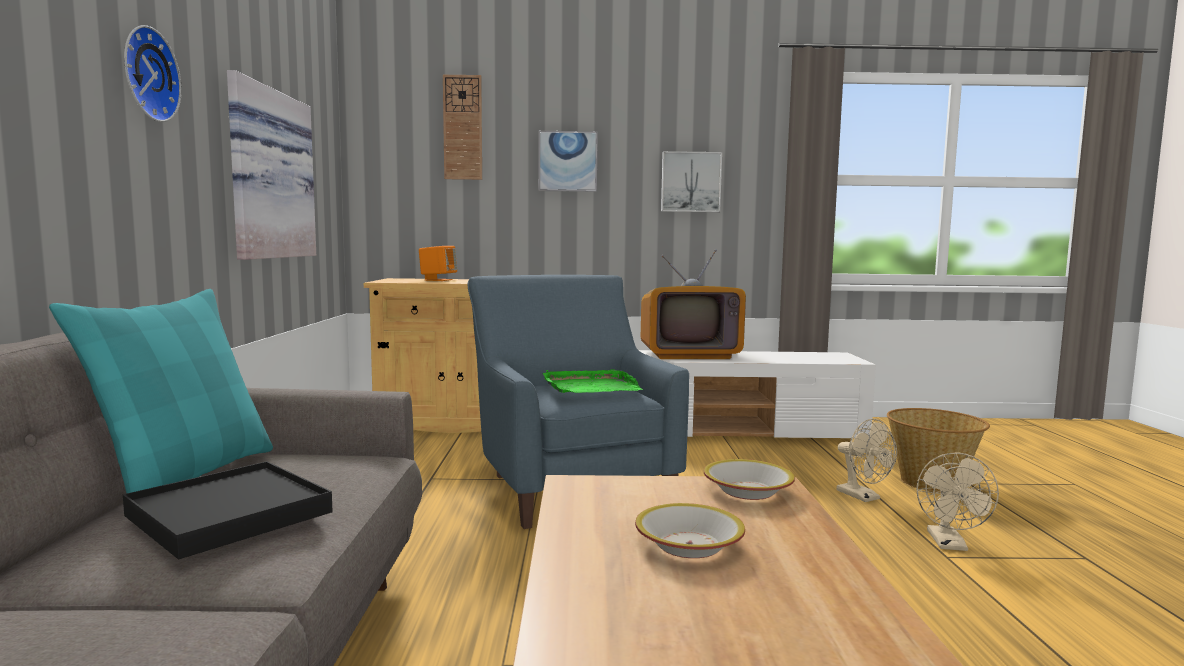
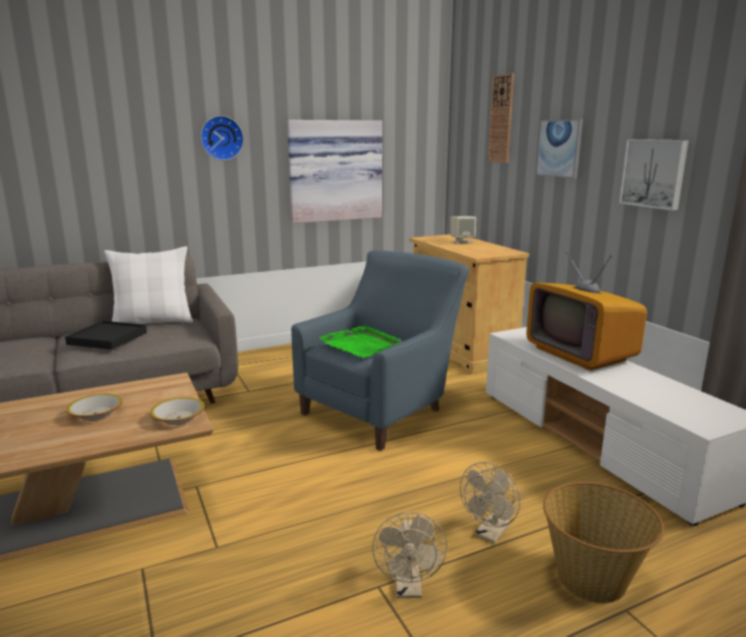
camera: 65 degrees right, 10 degrees up
(186, 476) = (153, 322): turquoise pillow -> white pillow
(438, 280) = (462, 241): orange speaker -> beige speaker
(950, 544) = (408, 589): beige fan -> beige fan turned 75 degrees counterclockwise

